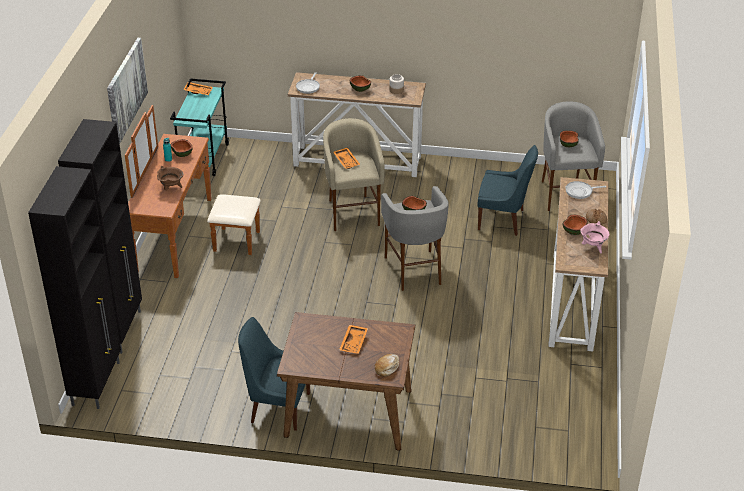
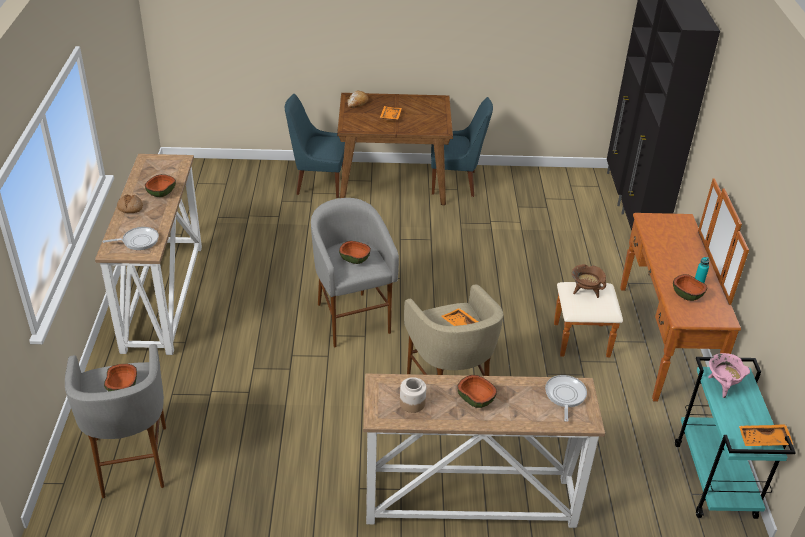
camera: 170 degrees right, 0 degrees up
(126, 90) = (752, 153): picture -> none
(171, 188) = (662, 245): brown cooking pot -> brown cooking pot (585, 291)
(503, 220) = (234, 404): blue chair -> blue chair (318, 183)
(593, 247) = (145, 177): pink cooking pot -> pink cooking pot (722, 386)

